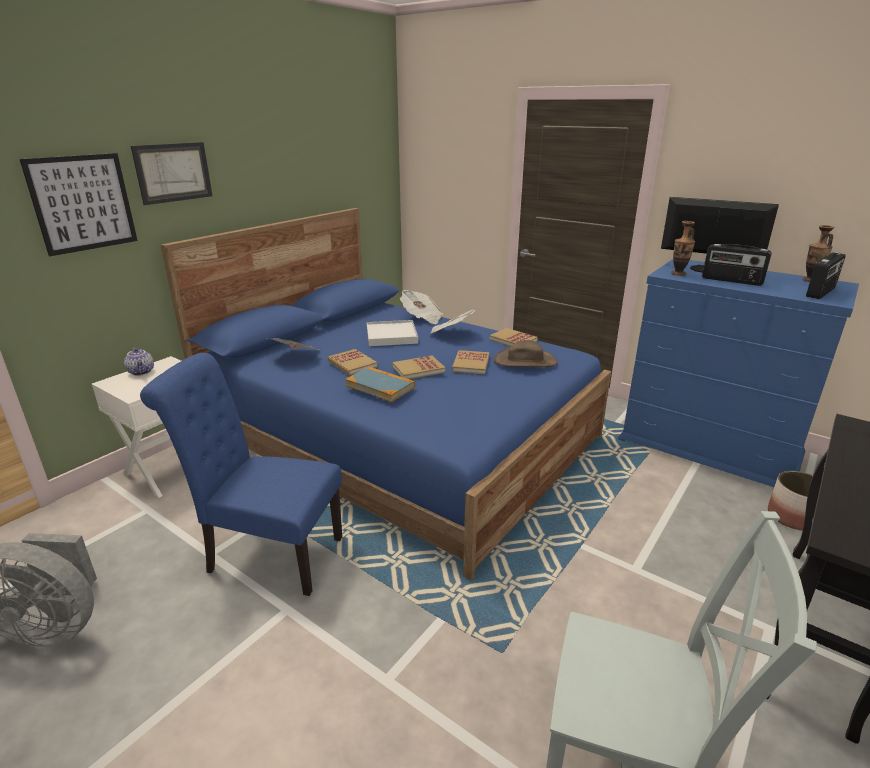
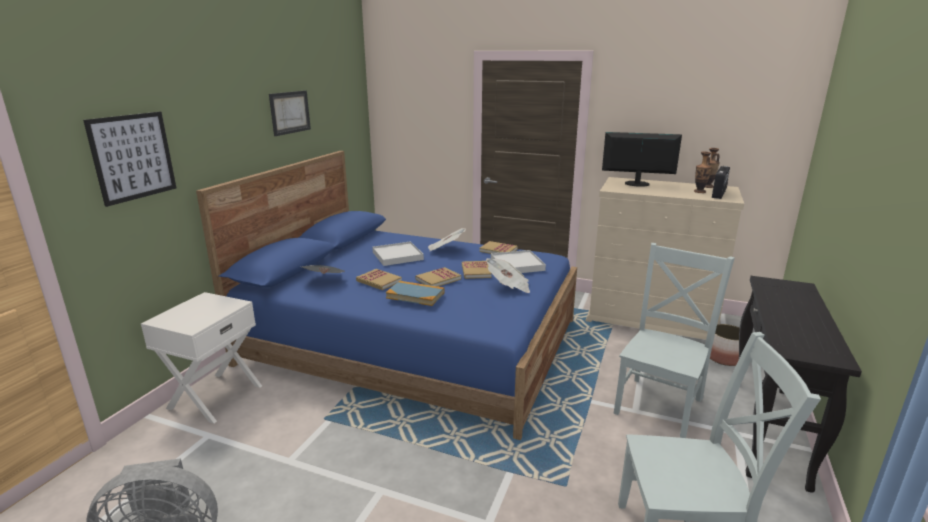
camera: 15 degrees left, 5 degrees down
(142, 372) = (185, 308): teapot -> none
(173, 172) = (203, 126): picture -> picture (290, 112)
(268, 554) = (342, 451): blue chair -> none
(422, 318) = (414, 240): newspaper -> newspaper (508, 287)
(525, 361) = (517, 264): brown hat -> white tray
(673, 565) = (660, 404): none -> grey chair
(678, 274) = (619, 188): vase -> vase (699, 192)
(709, 447) = (652, 318): blue dresser -> beige dresser
(732, 281) = (658, 190): radio -> none

